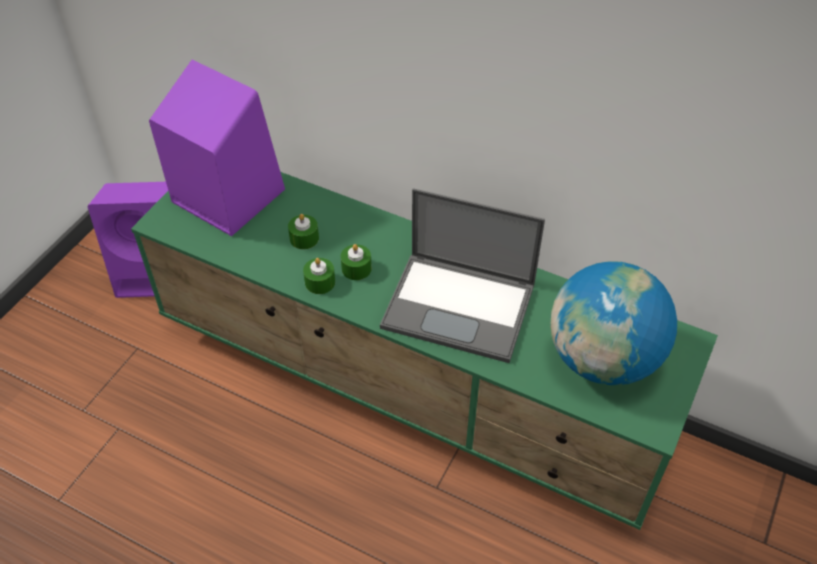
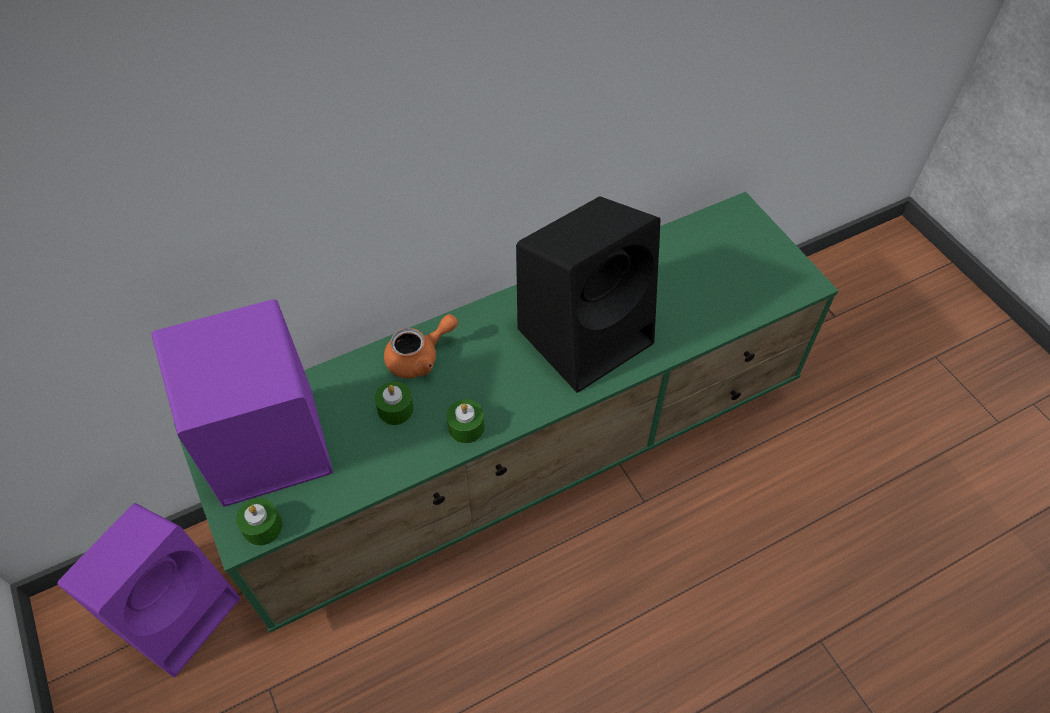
camera: 55 degrees left, 5 degrees up
(356, 227) = (420, 357): none -> orange teapot
(356, 268) = (474, 387): green candle -> green candle (262, 527)
(461, 306) = (587, 333): laptop -> black speaker
(603, 359) = (718, 273): globe -> none

